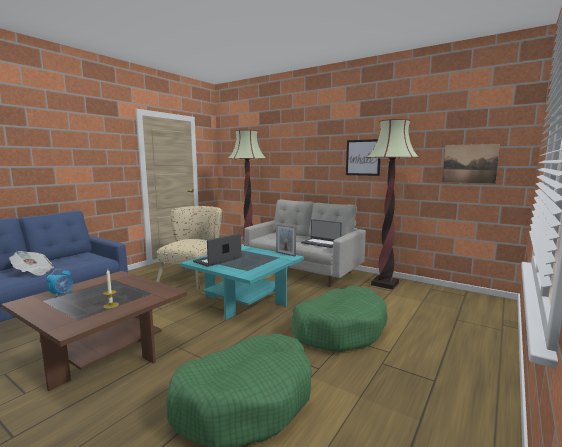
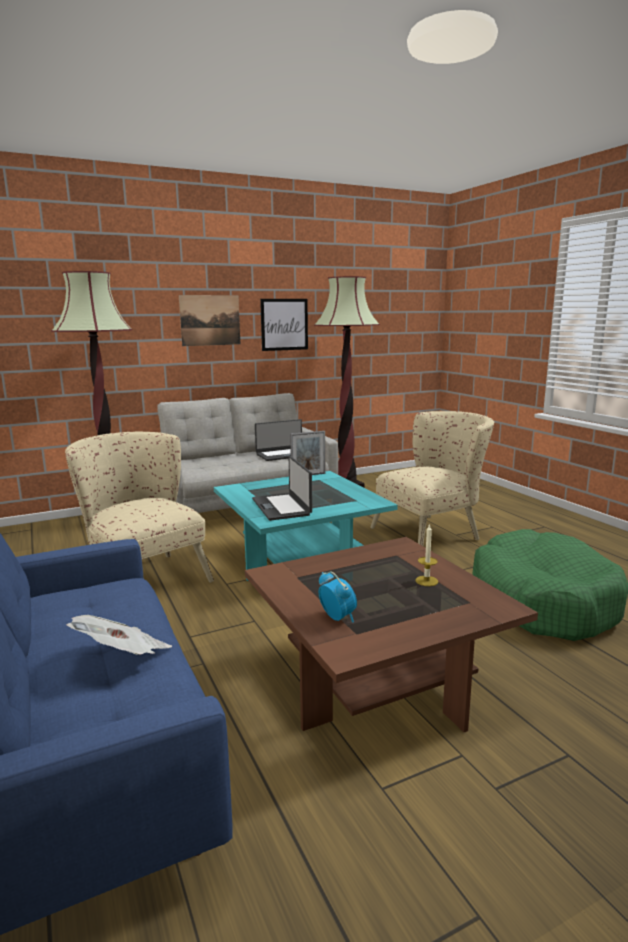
camera: 60 degrees left, 5 degrees up
(339, 329) = (433, 532): green dog bed -> beige armchair
(469, 163) = (396, 330): picture -> picture (210, 320)

